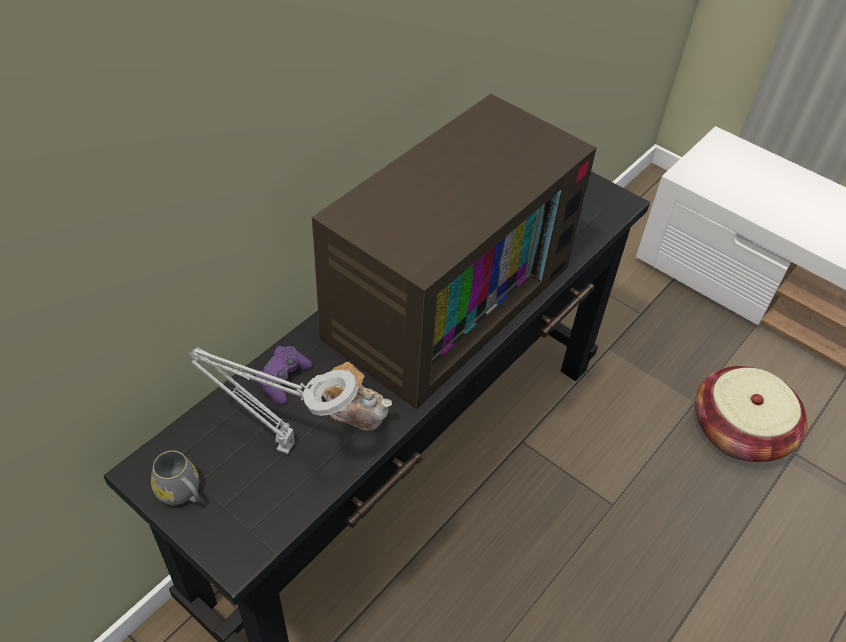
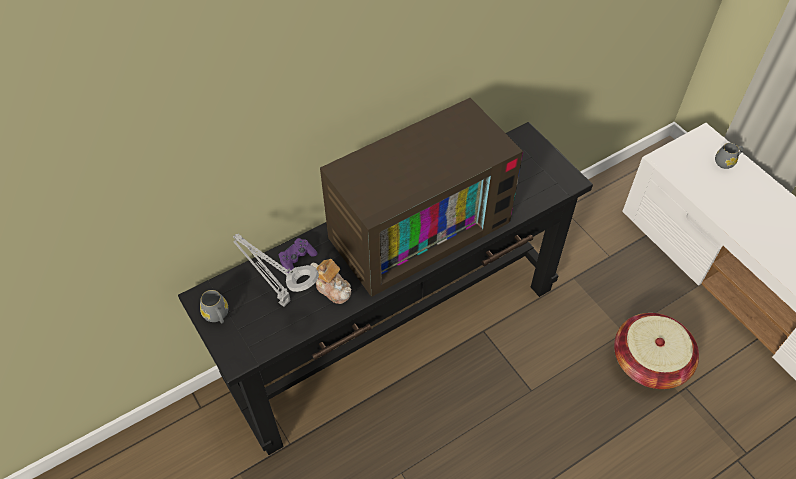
camera: 20 degrees right, 5 degrees up
(759, 165) = (726, 162): none -> grey mug

